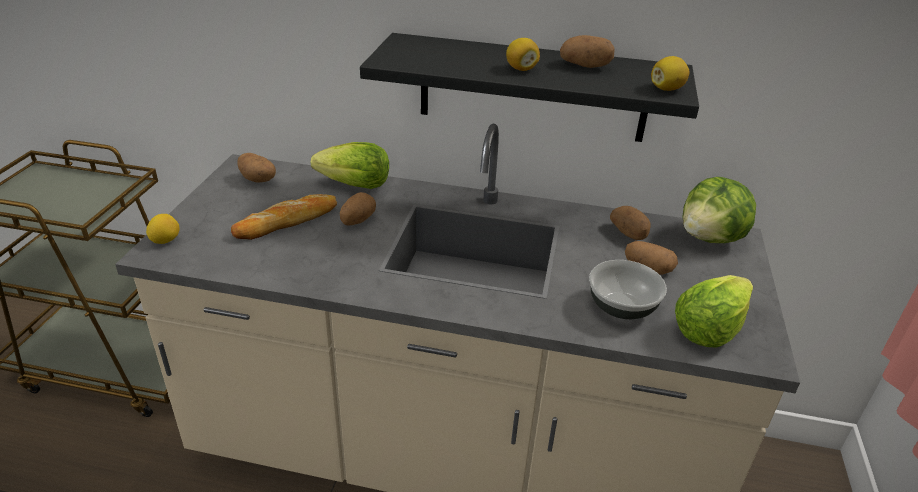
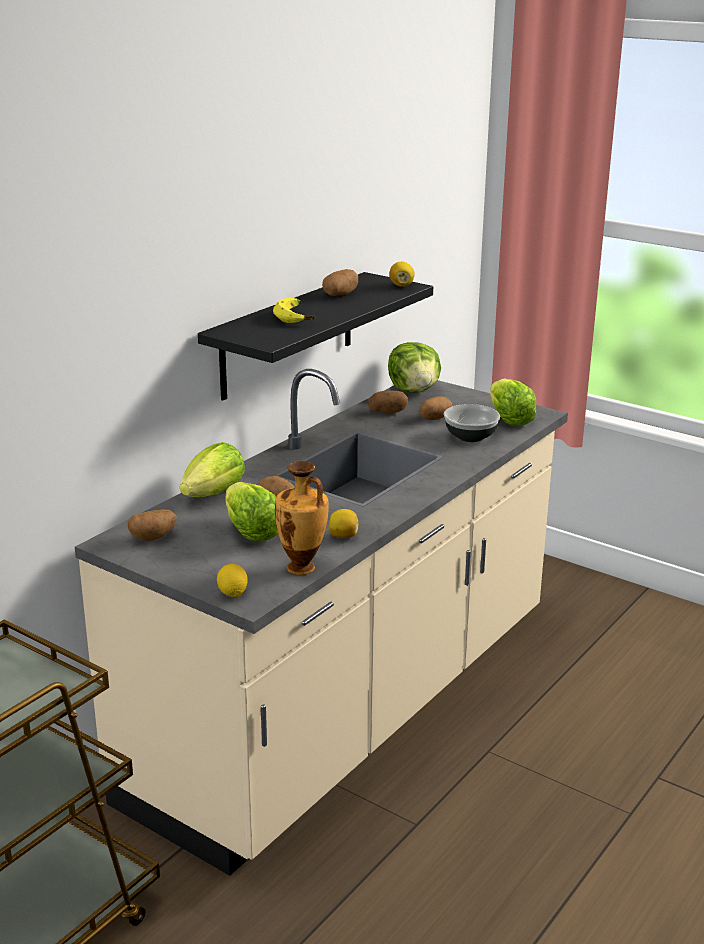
camera: 65 degrees left, 10 degrees down
(223, 265) = (302, 569): none -> vase
(287, 221) = (251, 532): bread -> lettuce
(481, 59) = (297, 317): none -> banana
(521, 69) = (329, 310): lemon -> lemon (343, 536)

